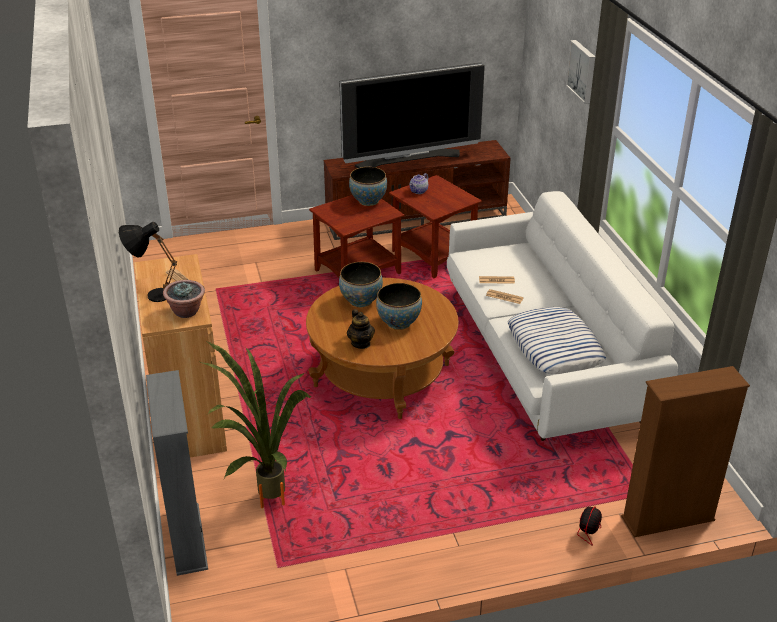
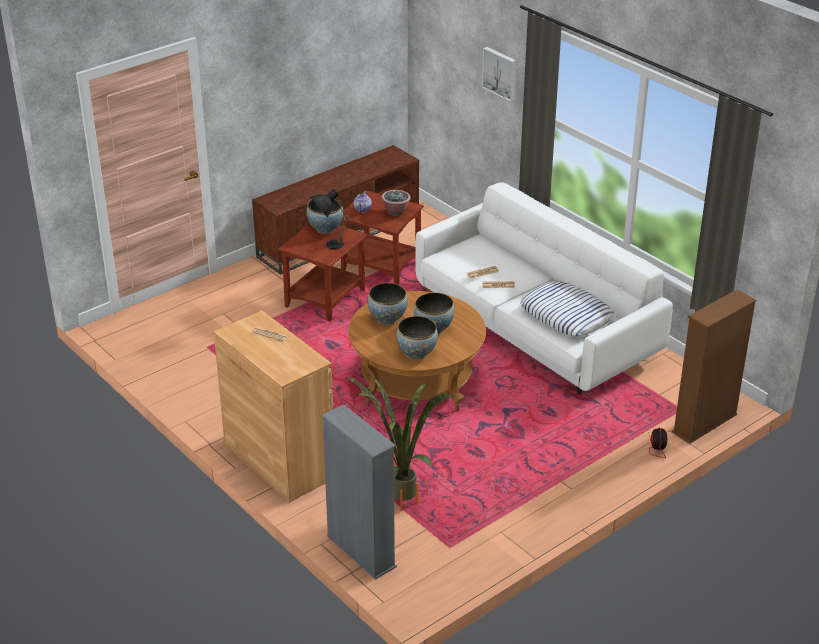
camera: 25 degrees left, 0 degrees up
(150, 294) = (257, 353): black table lamp -> black table lamp (328, 245)
(186, 311) = (301, 359): potted plant -> potted plant (396, 212)
(361, 343) = (416, 353): teapot -> bowl
(409, 160) = (331, 181): television -> none

